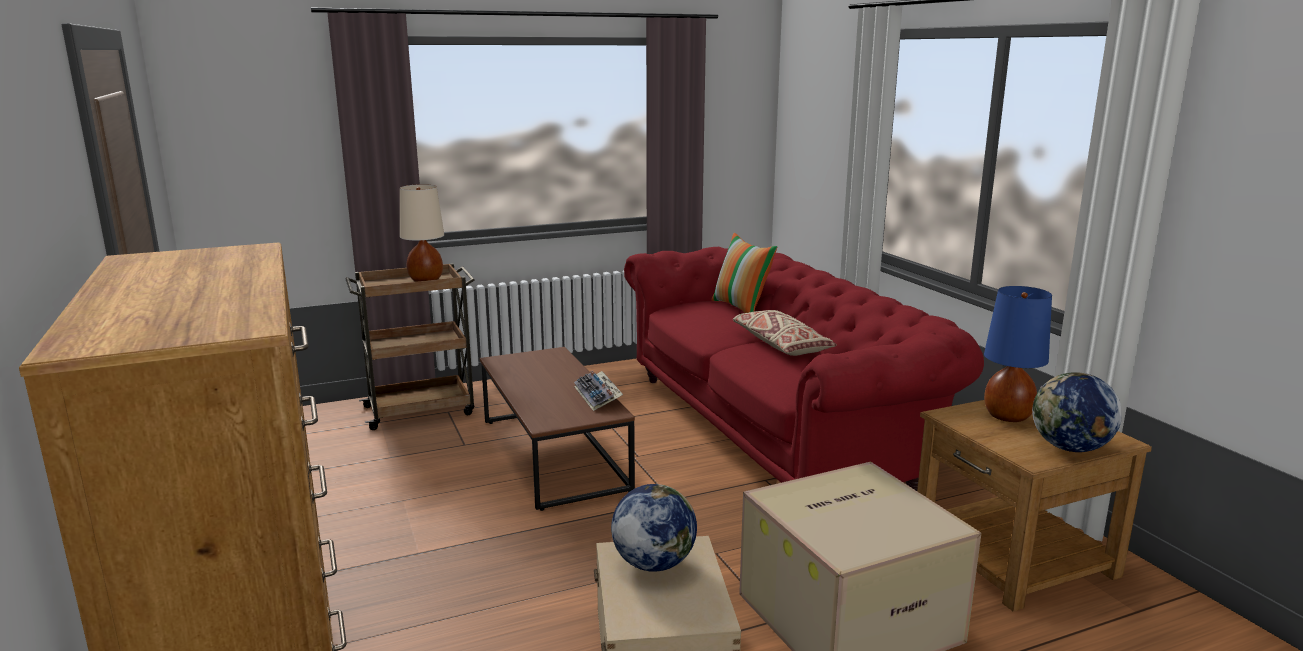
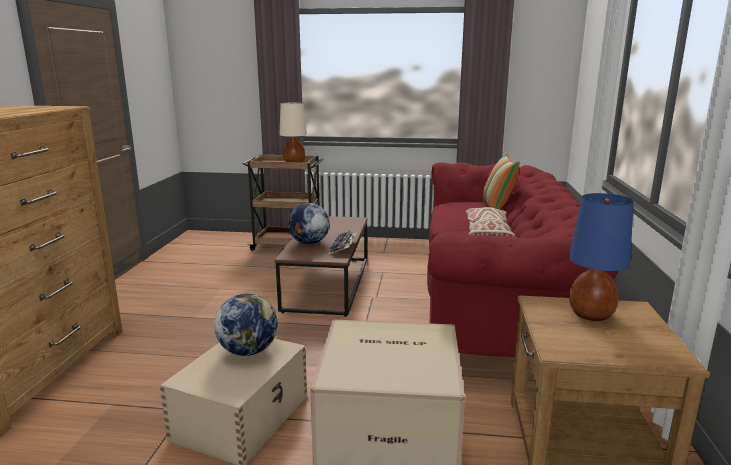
camera: 30 degrees right, 0 degrees up
(1070, 448) = (611, 352): globe -> globe (309, 243)

